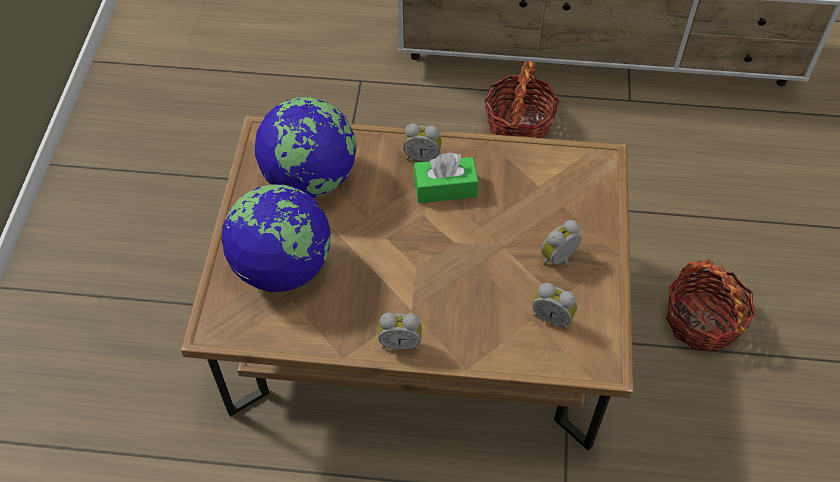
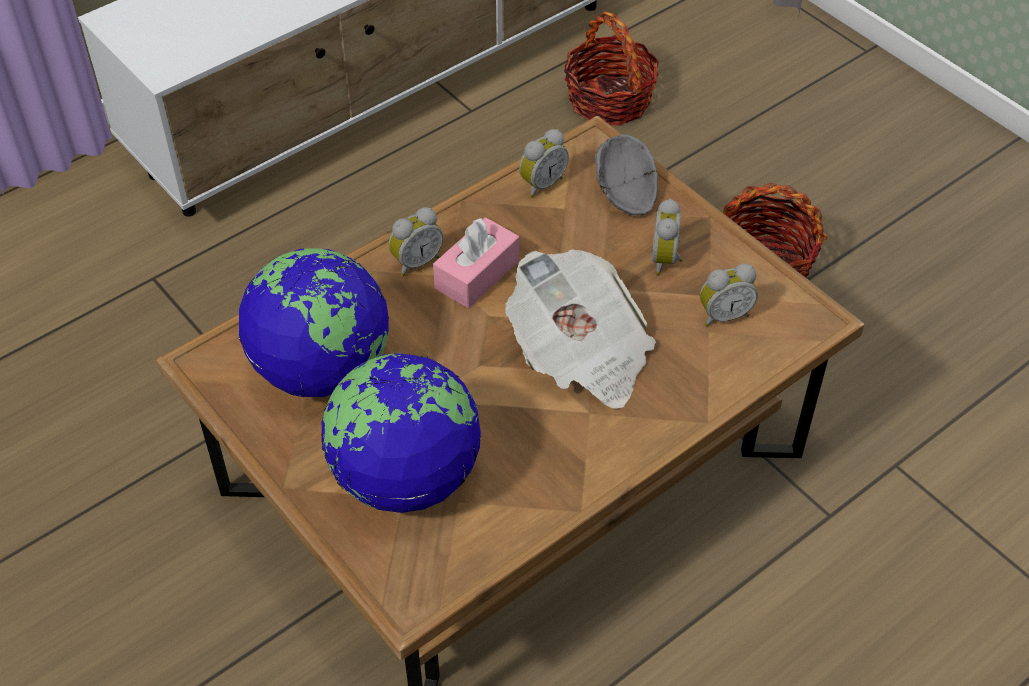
camera: 45 degrees left, 5 degrees down
(400, 342) = (618, 449): alarm clock -> alarm clock (541, 184)
(445, 188) = (477, 274): green tissue box -> pink tissue box
(445, 275) = (581, 354): none -> newspaper
(519, 124) = (387, 206): basket -> basket (609, 100)
(584, 203) = (625, 193): none -> grey bowl

